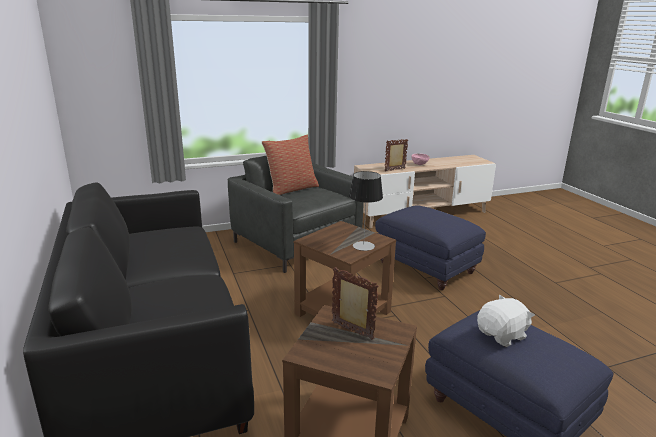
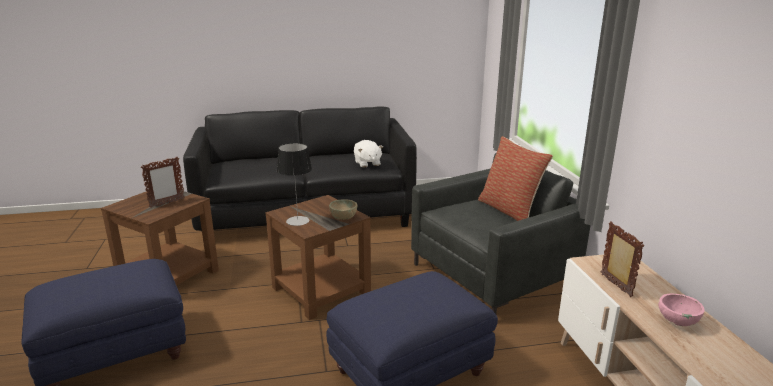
camera: 100 degrees right, 0 degrees up
(348, 229) = (343, 218): none -> beige bowl
(502, 335) = (115, 276): white plush toy -> white plush toy (367, 163)

